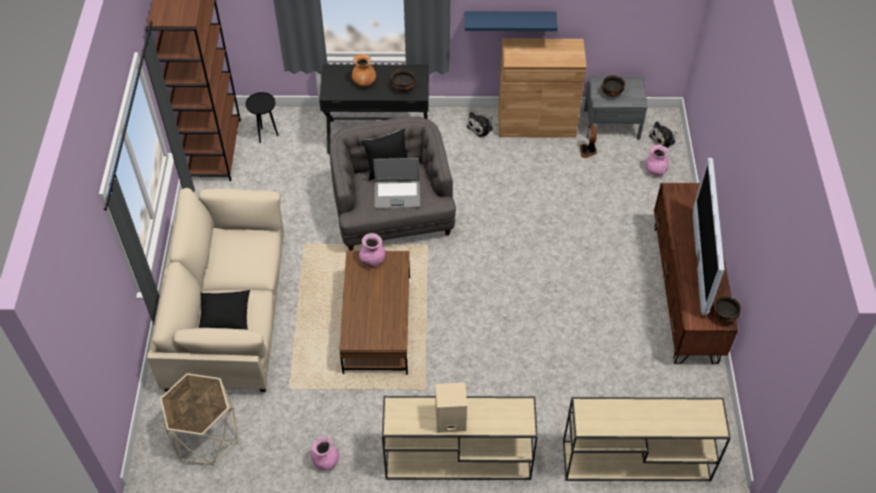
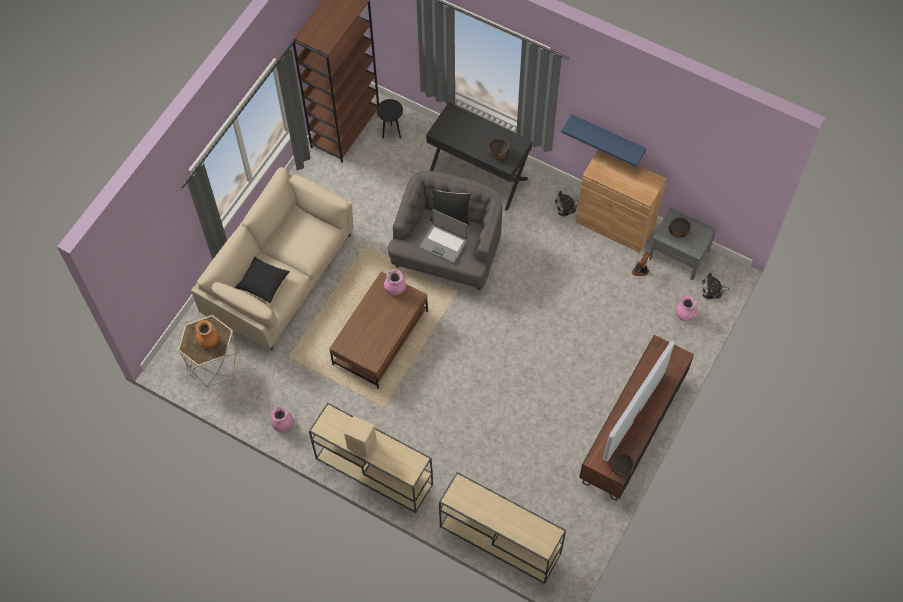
camera: 30 degrees right, 10 degrees up
(364, 82) = (470, 134): orange vase -> orange vase (208, 340)

